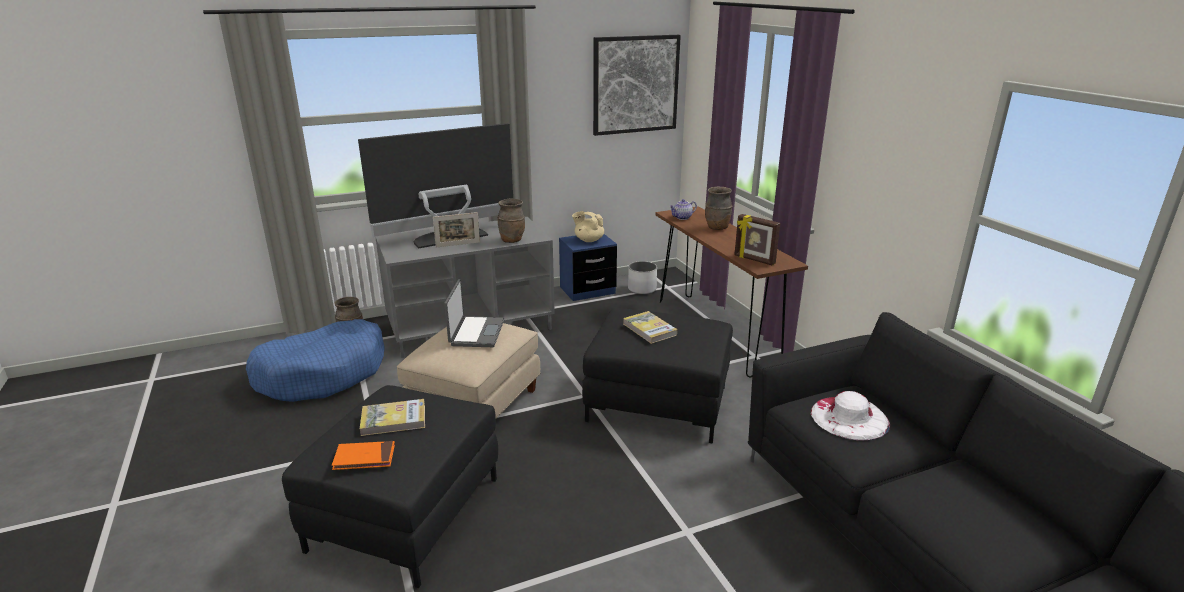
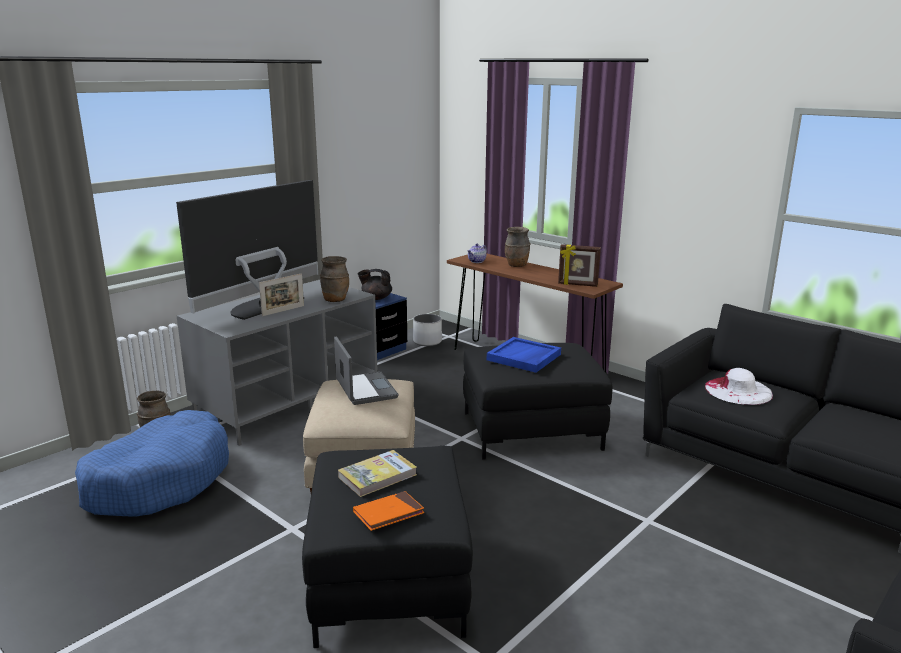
camera: 25 degrees left, 5 degrees down
(588, 240) = (376, 298): beige teapot -> black teapot
(635, 84) = (401, 140): picture -> none
(649, 329) = (524, 357): book -> blue tray

